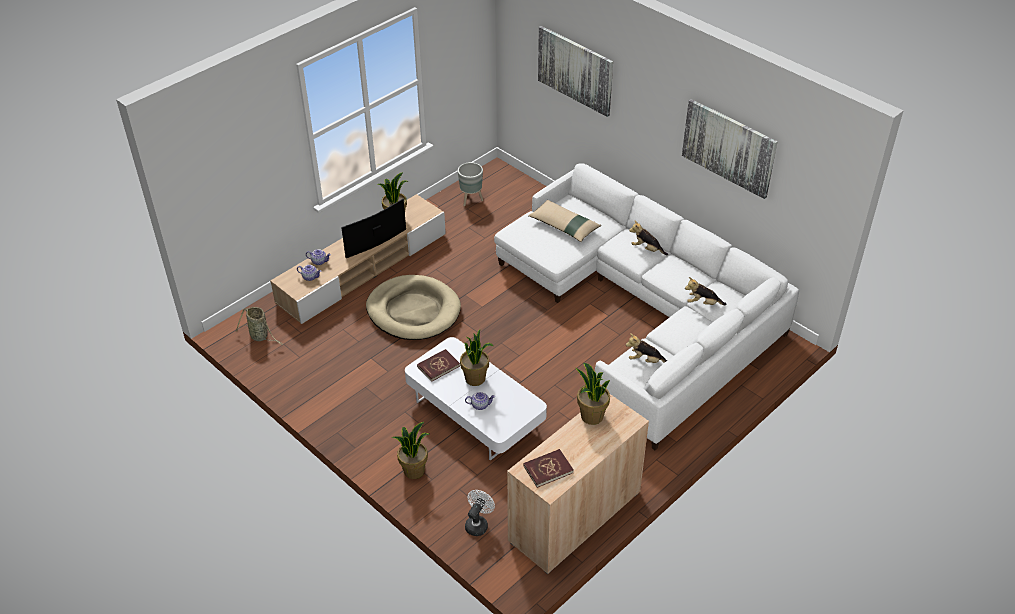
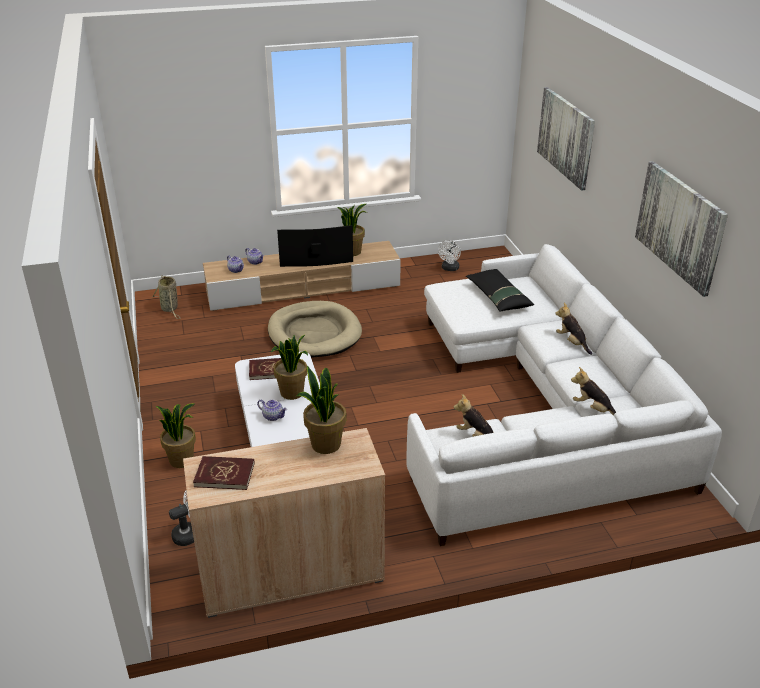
camera: 30 degrees right, 10 degrees down
(471, 200) = (449, 269): grey planter -> white fan
(564, 226) = (498, 297): beige pillow -> black pillow

